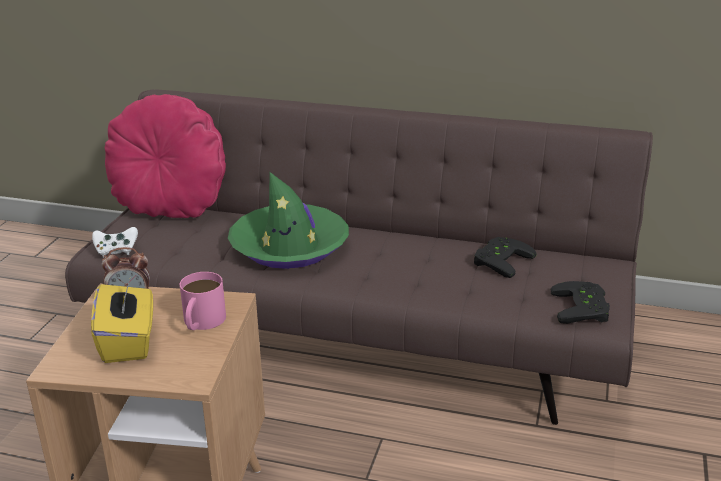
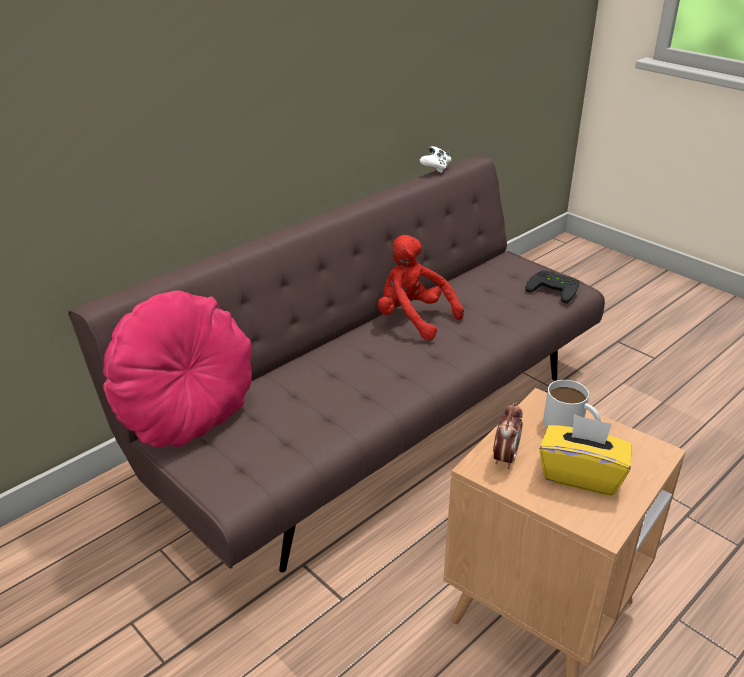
camera: 60 degrees left, 5 degrees up
(116, 251) = (244, 483): white game controller -> white game controller (435, 168)
(201, 323) = (570, 426): pink mug -> white mug
(289, 247) = (348, 375): green hat -> none
(416, 248) = (413, 318): none -> red plush toy
(499, 260) = (464, 293): black game controller -> none

